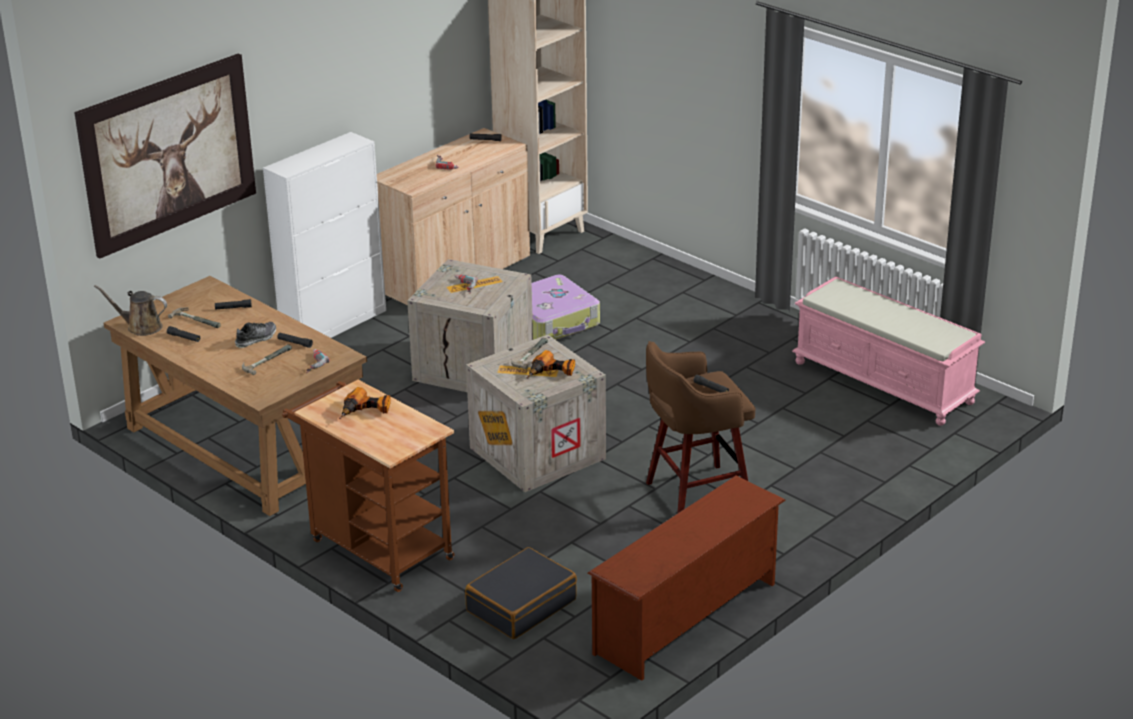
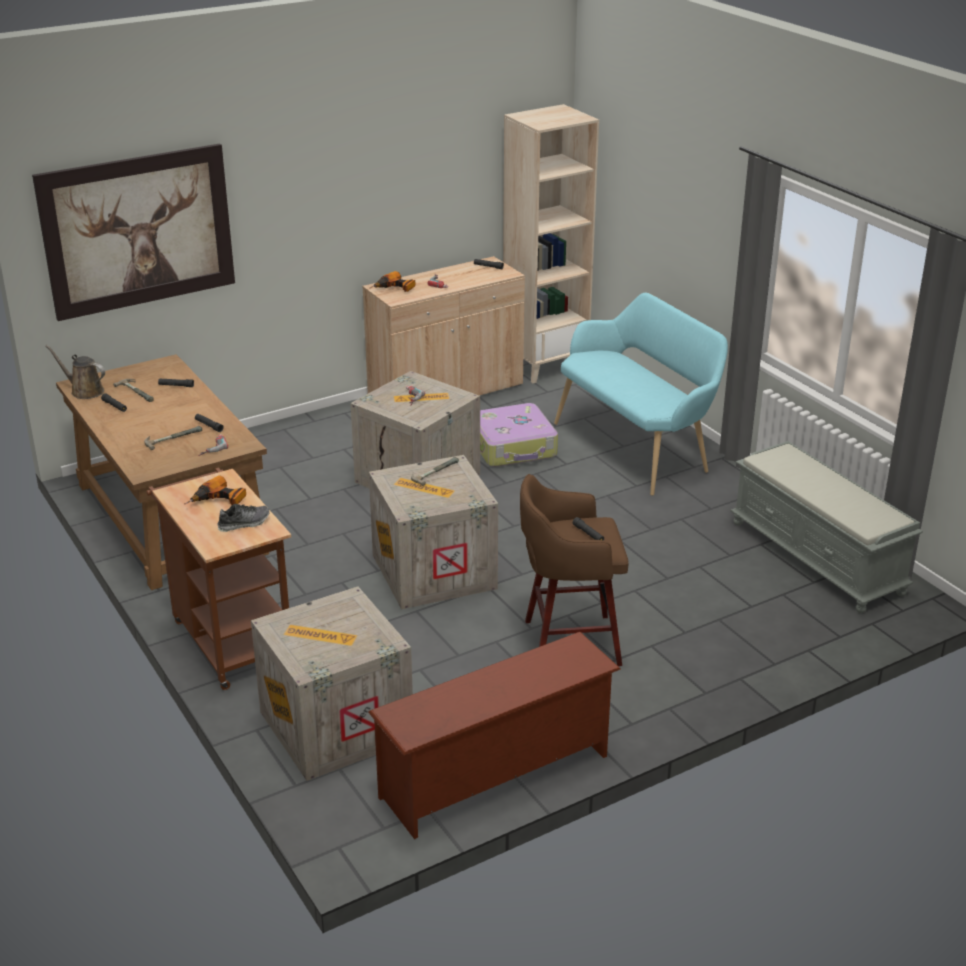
camera: 15 degrees right, 0 degrees up
(256, 339) = (177, 417): shoe -> shoe (244, 523)
(334, 324) = (314, 420): white cabinet -> none
(521, 605) = (335, 728): black suitcase -> crate
(552, 373) = (446, 493): power drill -> power drill (394, 289)
(673, 303) = (637, 447): none -> turquoise bench
(885, 382) = (818, 557): pink bench -> grey bench

